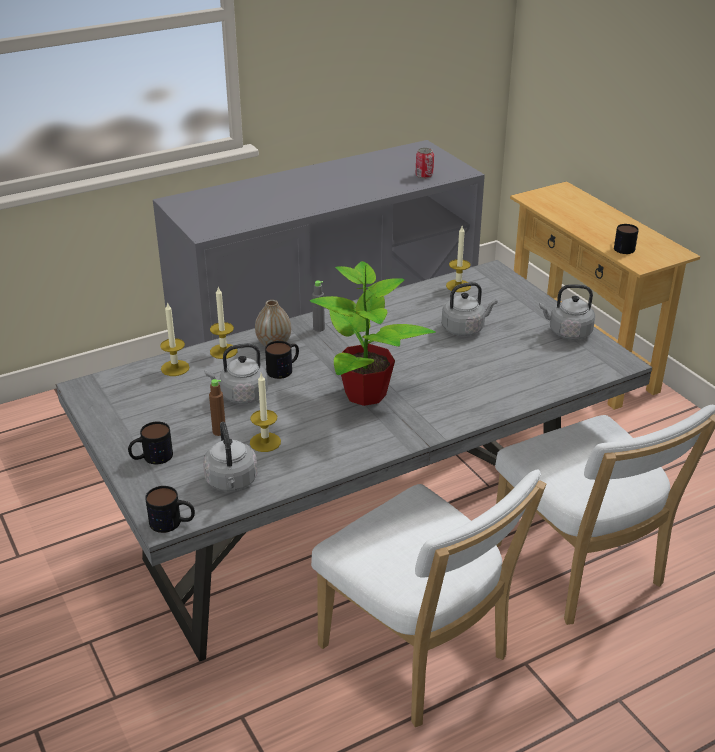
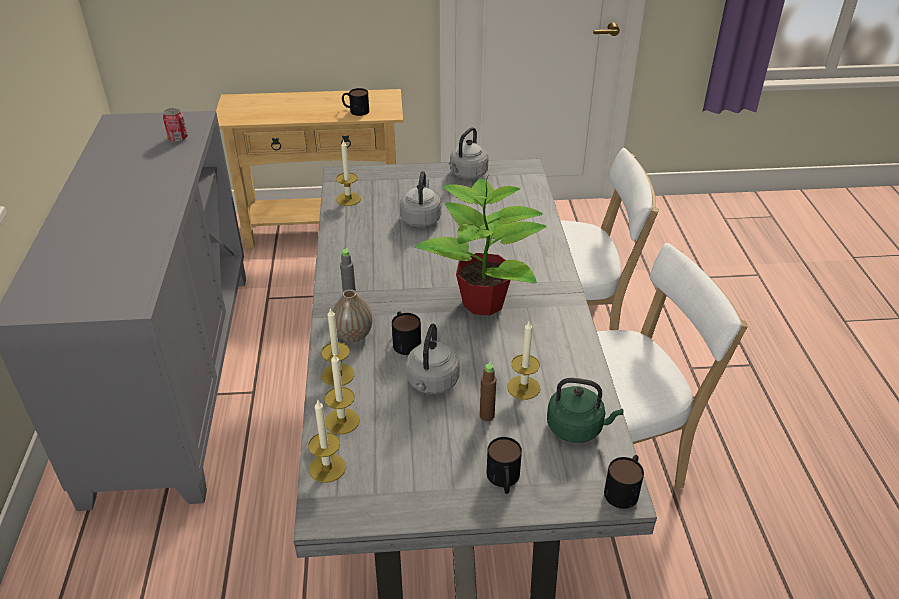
camera: 65 degrees left, 5 degrees up
(125, 376) = (327, 468): none -> candle
(232, 482) = (577, 428): grey kettle -> green kettle

